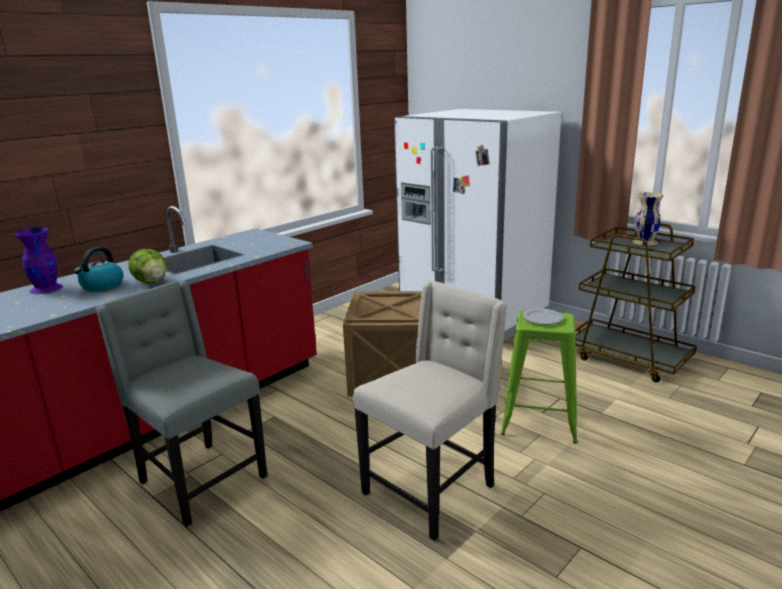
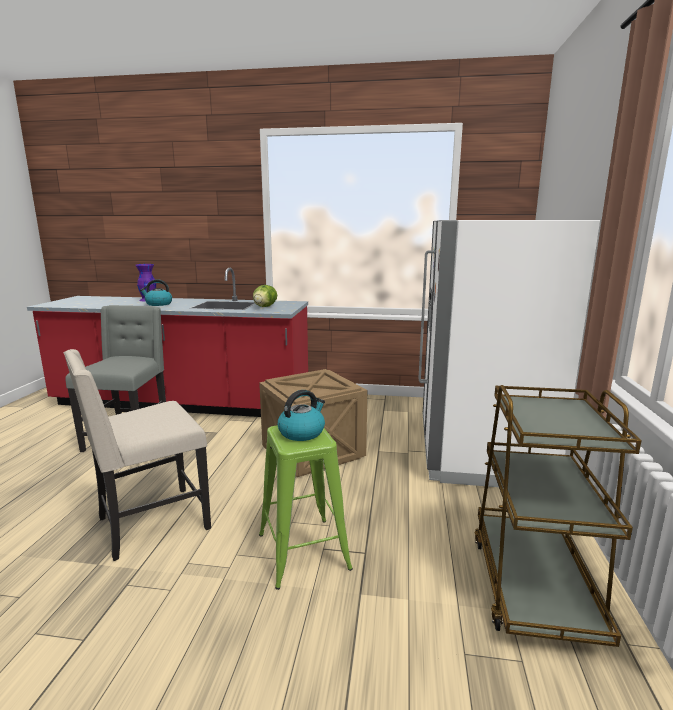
camera: 55 degrees right, 5 degrees down
(151, 282) = (170, 308): lettuce -> lettuce (264, 307)
(432, 490) = (151, 524): beige chair -> beige chair turned 135 degrees clockwise
(542, 319) = (302, 432): plate -> kettle
(644, 242) = (577, 419): beige vase -> none

